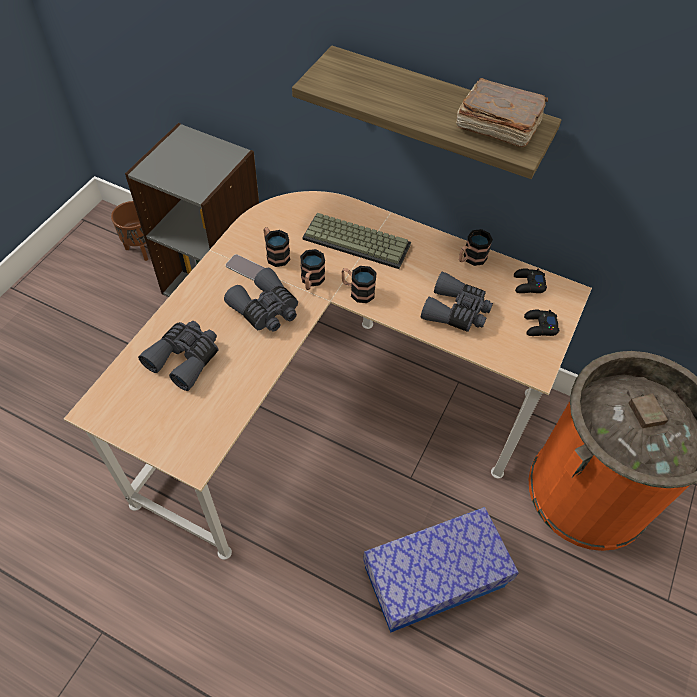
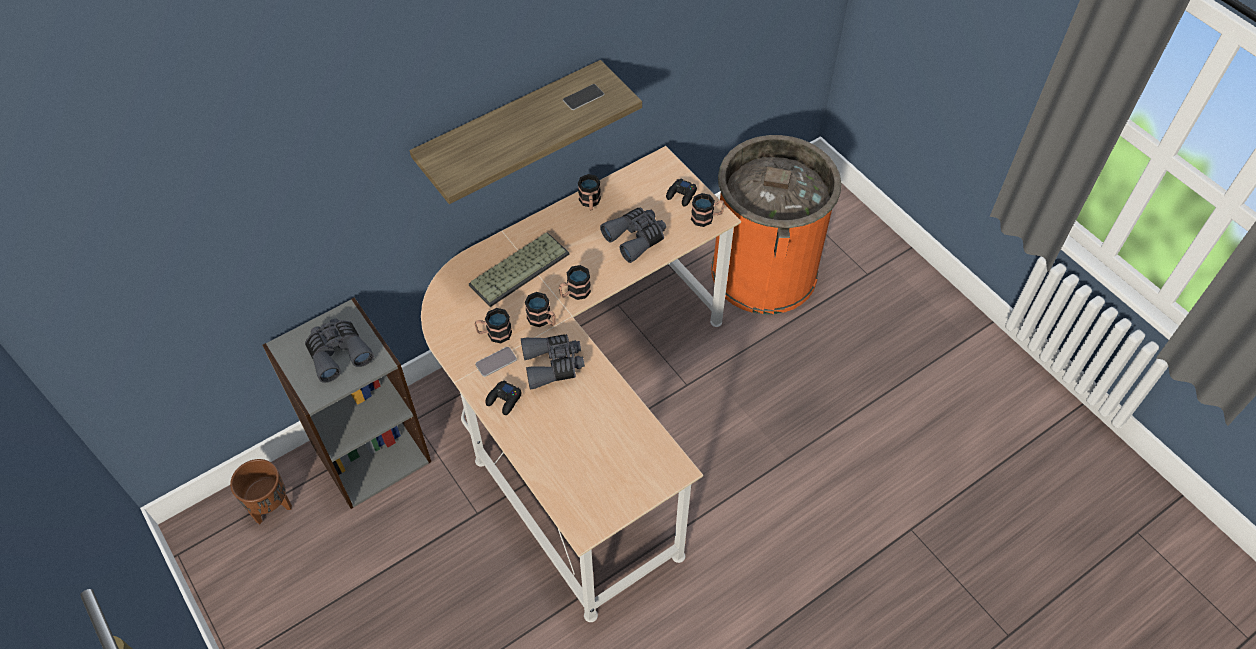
camera: 60 degrees left, 0 degrees up
(185, 358) = (569, 442): grey binoculars -> grey binoculars (338, 353)
(434, 577) = (778, 410): storage box -> none
(496, 125) = (583, 97): brown book -> phone
(528, 284) = (639, 181): black game controller -> black game controller (504, 400)
(528, 360) = (707, 217): none -> mug

